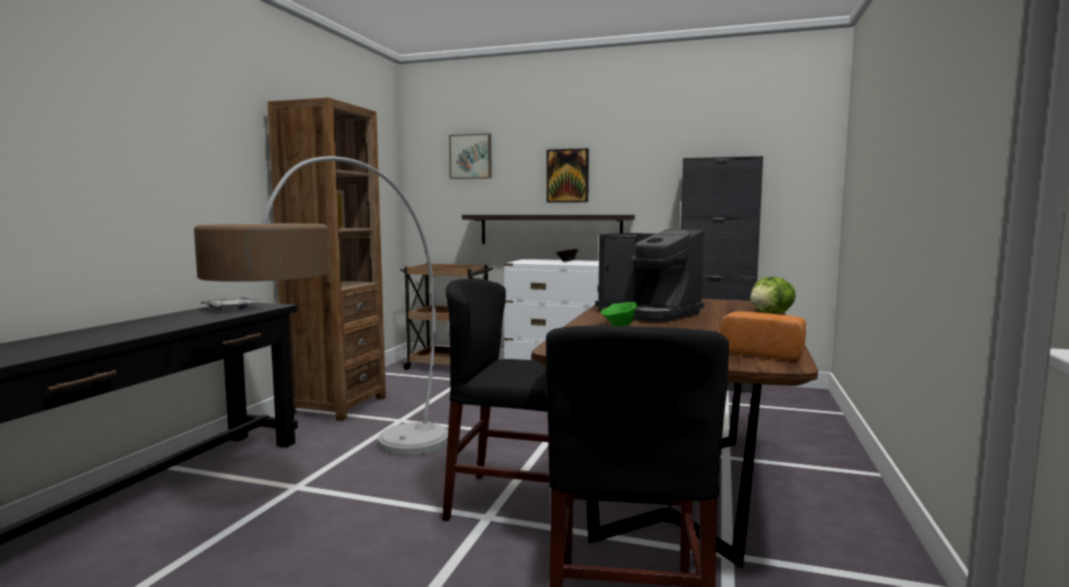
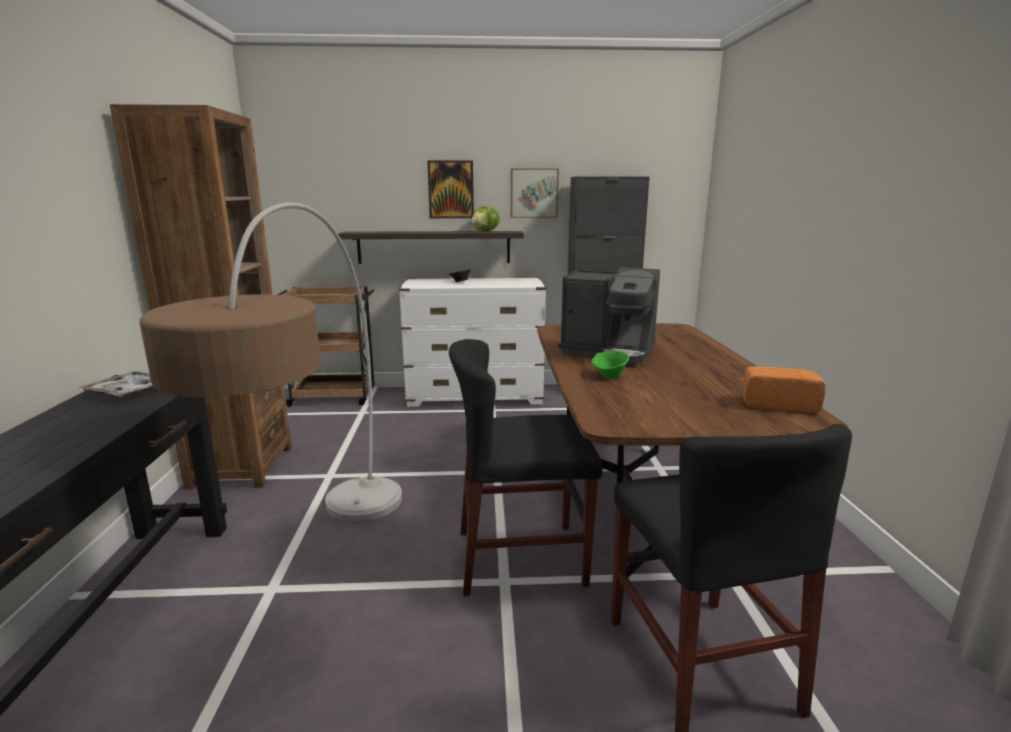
camera: 20 degrees left, 10 degrees up
(471, 156) = (338, 165): picture -> picture (534, 193)
(771, 314) = (708, 342): lettuce -> lettuce (485, 231)

